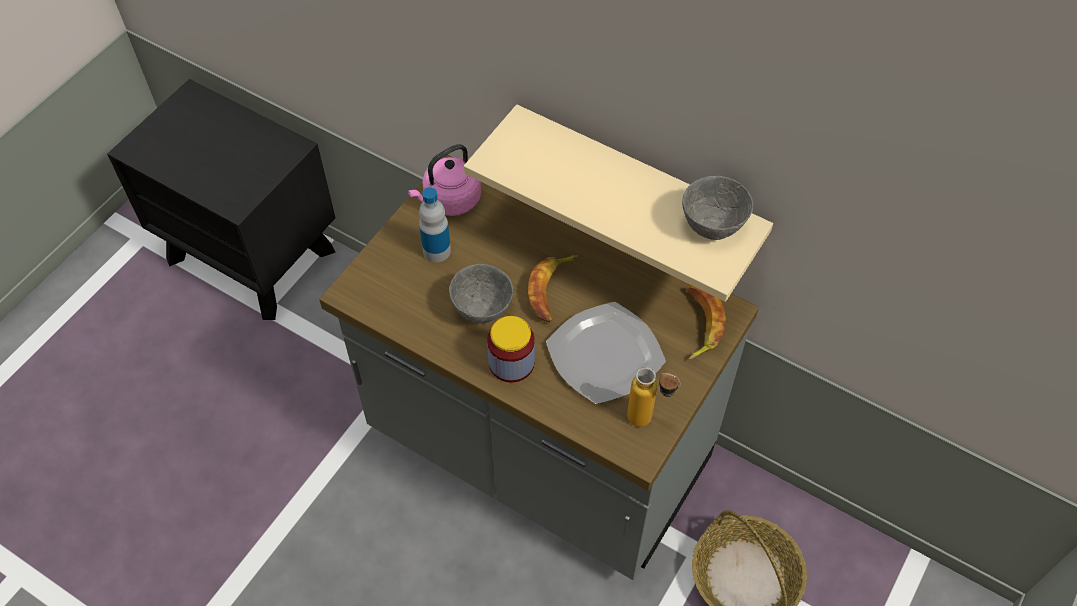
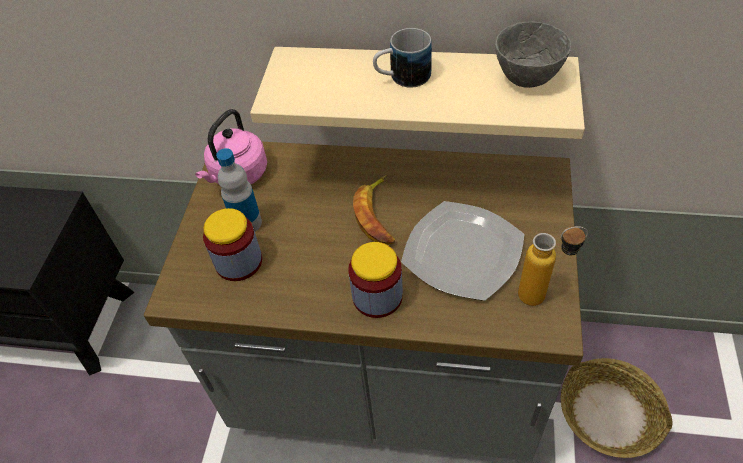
camera: 20 degrees left, 5 degrees down
(414, 284) = (239, 262): none -> jar
(483, 309) = (321, 258): grey bowl -> none
(606, 182) = (402, 78): none -> mug
(699, 323) = (529, 191): banana -> none

